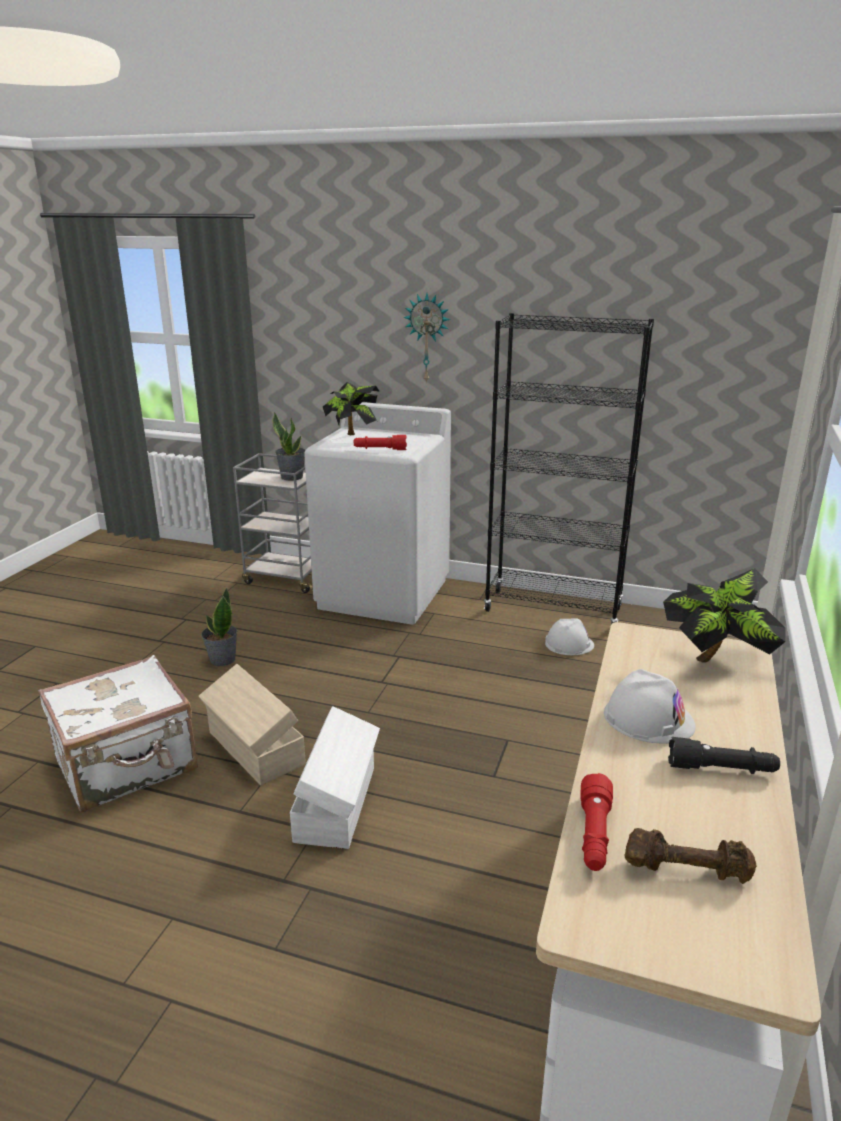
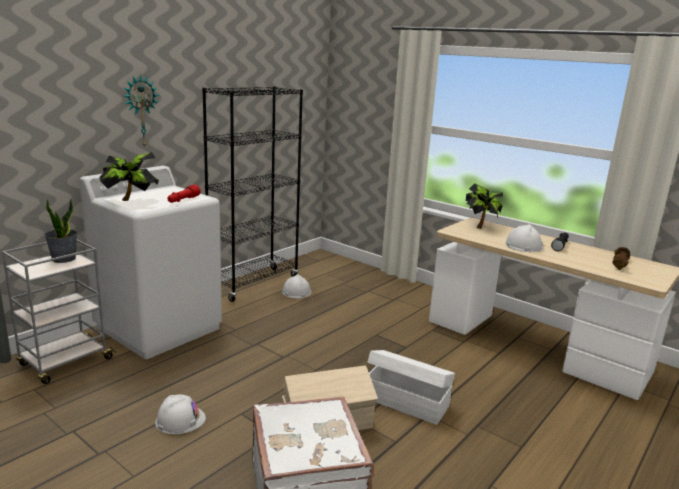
camera: 70 degrees left, 5 degrees down
(222, 660) = (180, 420): potted plant -> white hard hat
(594, 835) = (602, 271): red flashlight -> none

